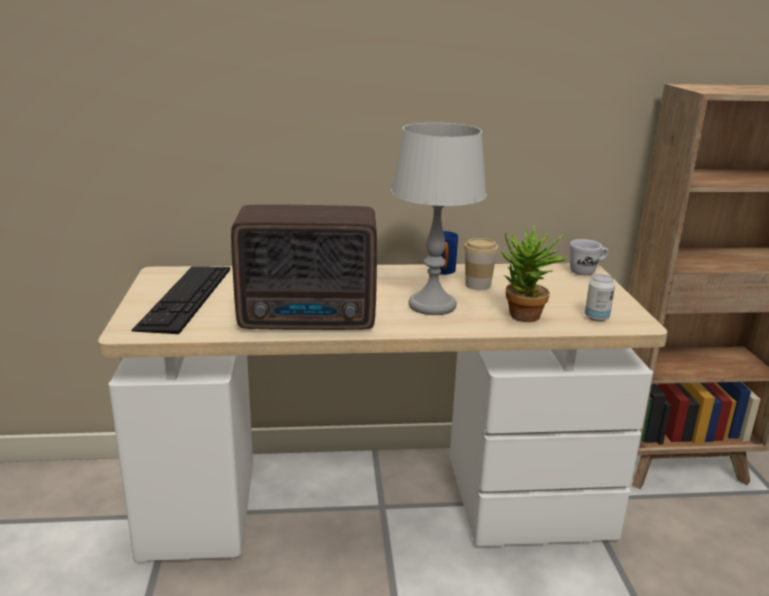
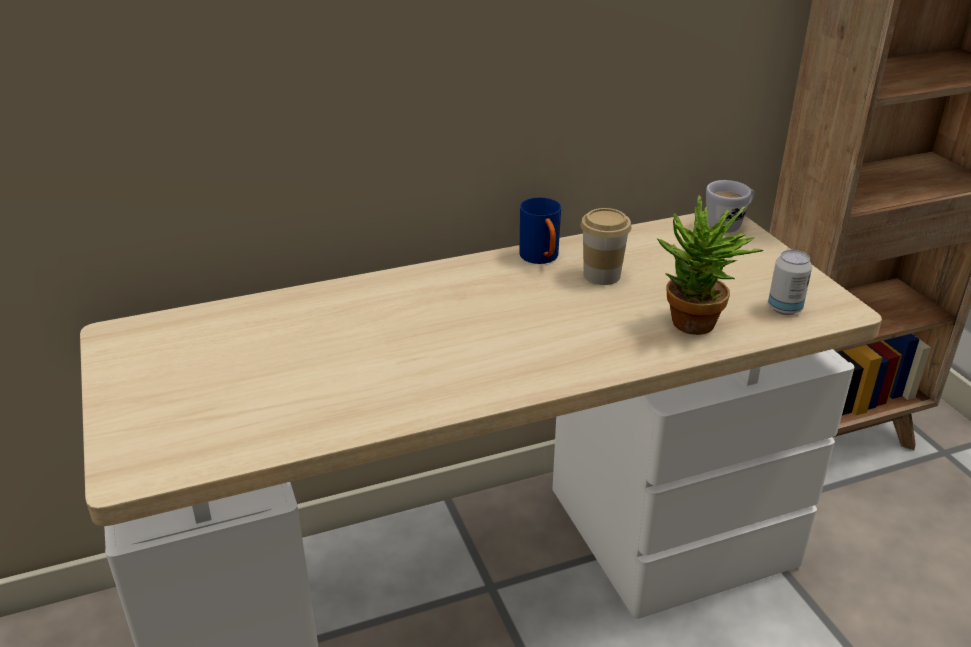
camera: 15 degrees left, 10 degrees up
(186, 297) = (185, 379): keyboard -> none
(311, 321) = (404, 391): radio -> none
(433, 305) = (561, 326): grey table lamp -> none

